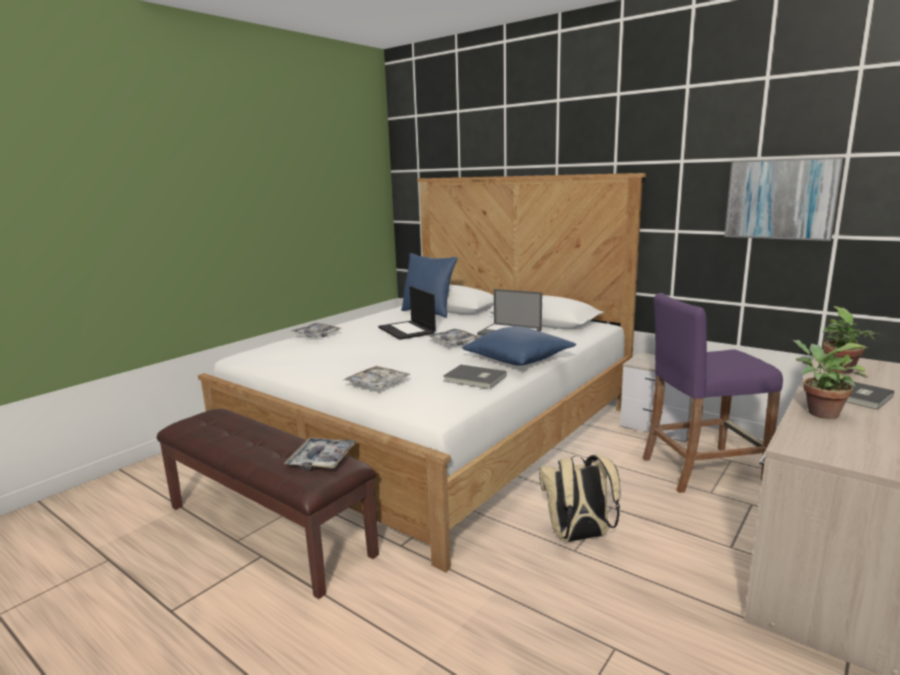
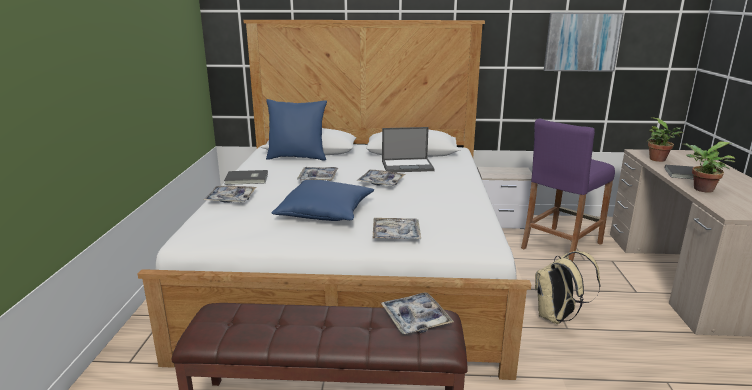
camera: 35 degrees left, 5 degrees up
(407, 330) = (318, 178): laptop -> tray
(475, 379) = (463, 212): grey book -> grey book (247, 179)
(518, 359) = (458, 188): blue pillow -> blue pillow (326, 213)

